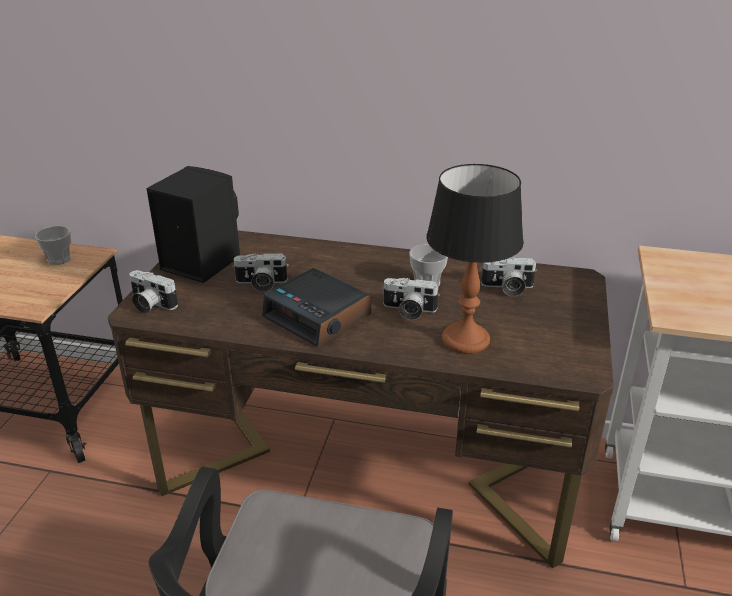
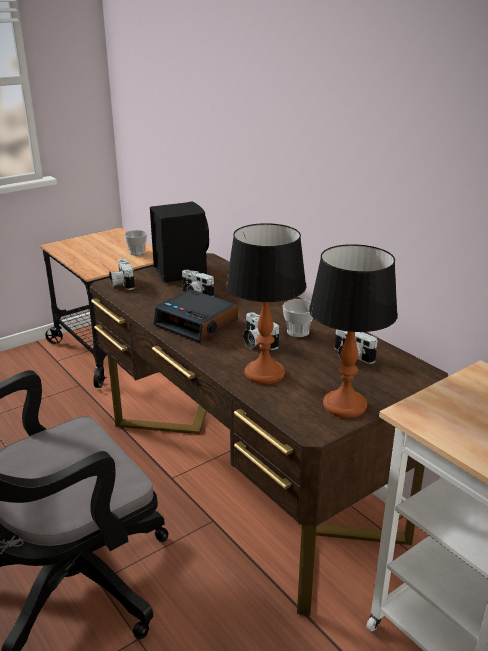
camera: 40 degrees right, 5 degrees down
(318, 316) = (197, 323): alarm clock -> alarm clock turned 45 degrees counterclockwise
(573, 337) = (345, 405): none -> table lamp

